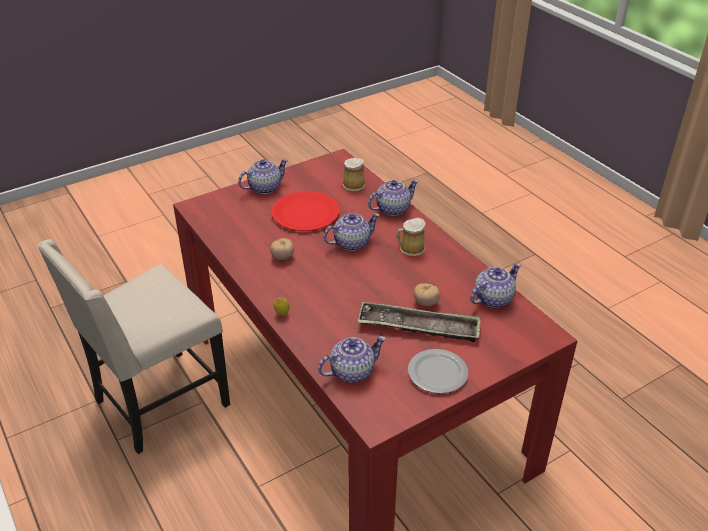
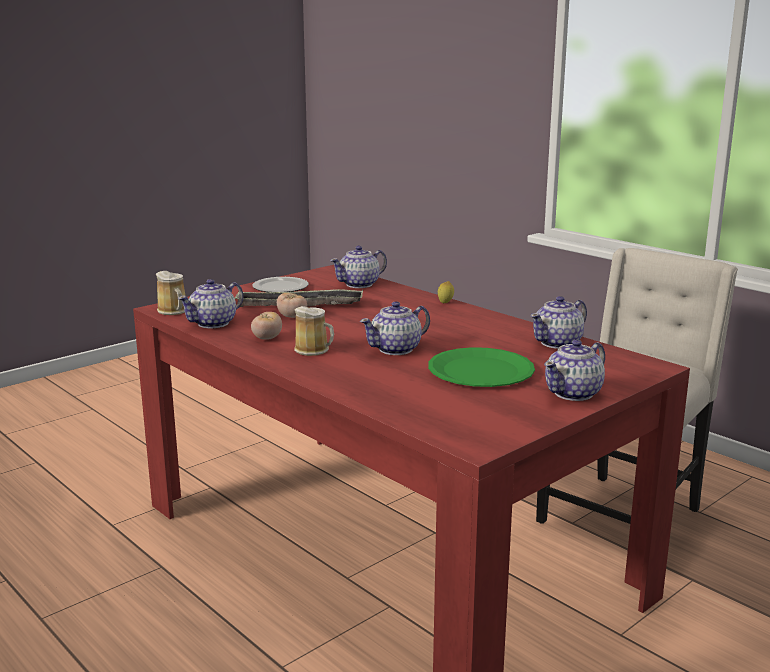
camera: 170 degrees right, 20 degrees down
(282, 257) = (478, 334): tomato -> tomato (267, 338)
(306, 213) = (480, 371): red plate -> green plate
(353, 184) = (426, 408): mug -> mug (173, 311)
(392, 209) = (348, 384): teapot -> teapot (558, 343)

